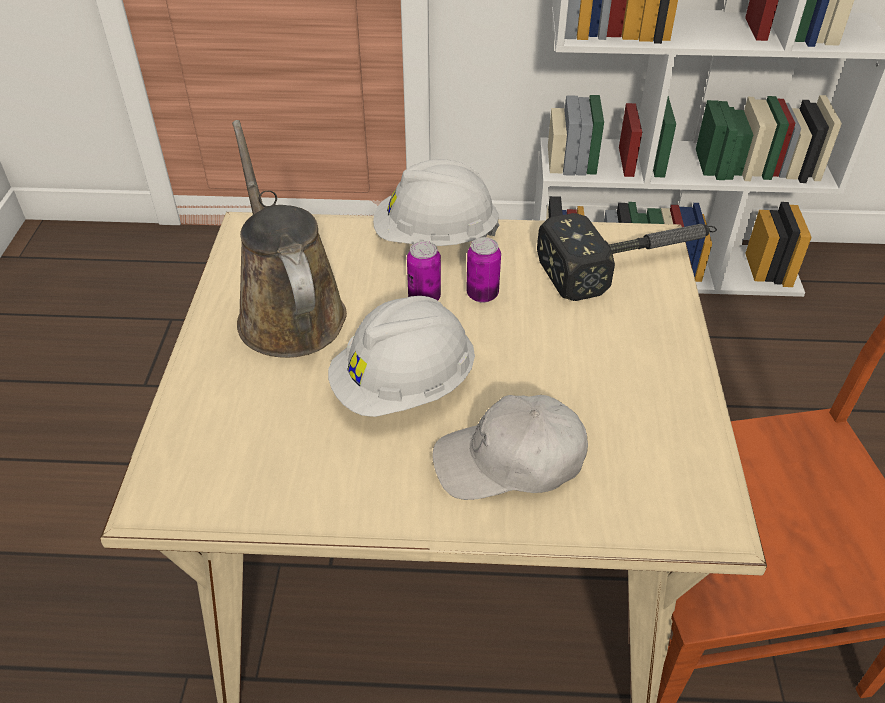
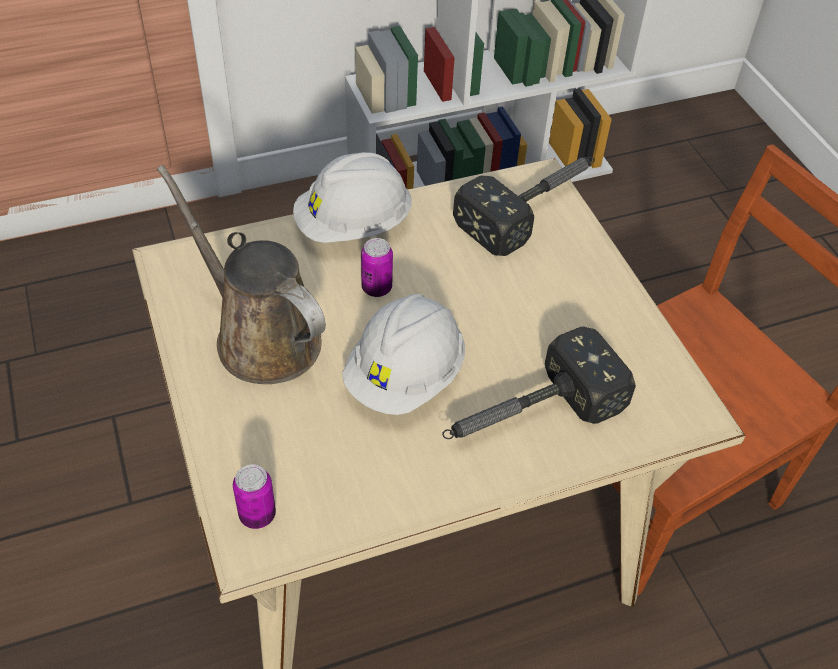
camera: 25 degrees left, 5 degrees up
(482, 294) = (425, 271): can -> can (257, 515)
(510, 462) = (526, 415): white cap -> hammer

